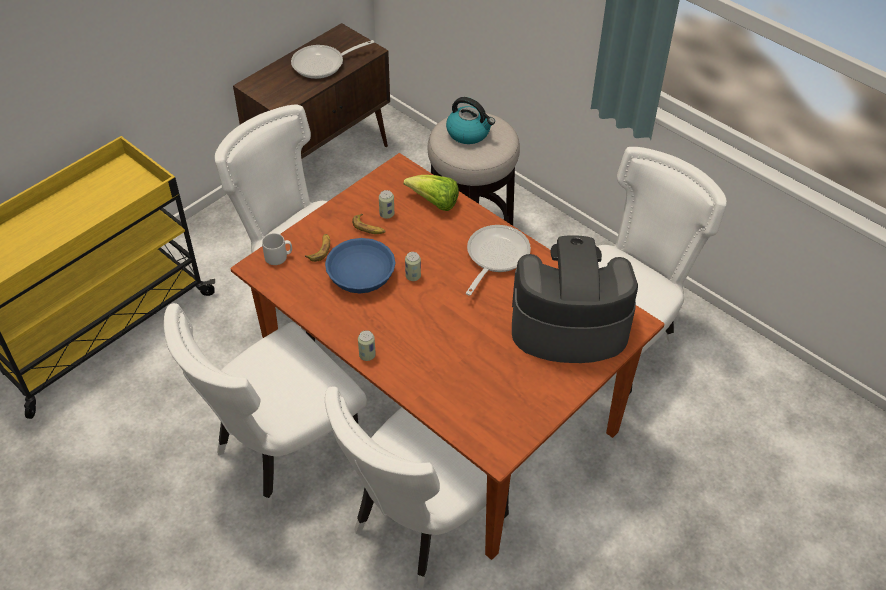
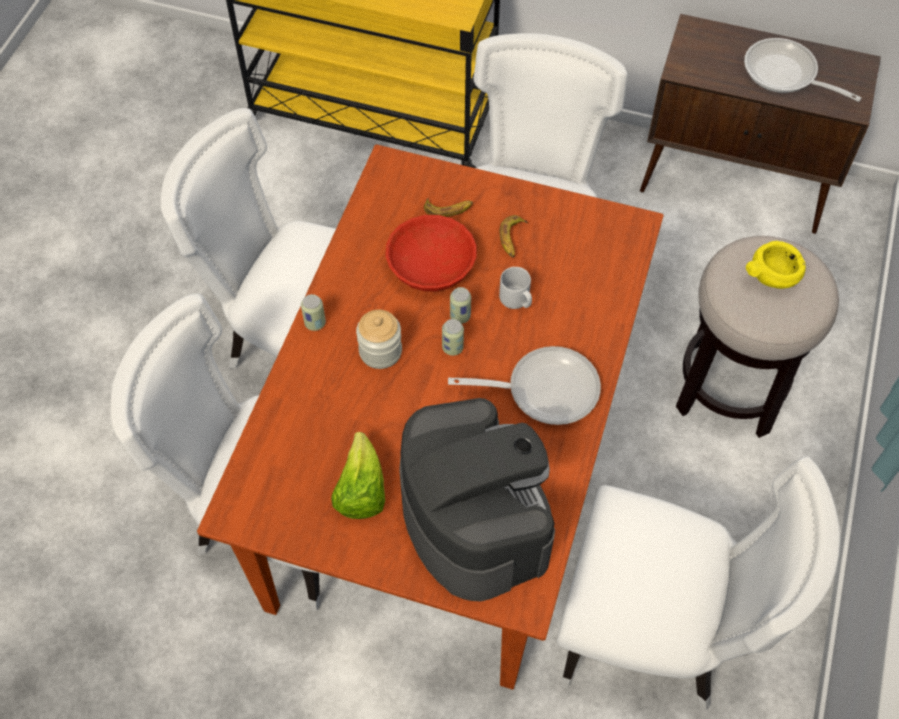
camera: 65 degrees right, 10 degrees up
(279, 257) = (414, 177): grey mug -> grey mug (516, 300)
(361, 276) = (431, 265): blue bowl -> red bowl
(387, 214) = (545, 247): can -> can (452, 348)
(414, 327) = (380, 351): none -> jar
(434, 203) = (598, 286): lettuce -> lettuce (361, 491)
(469, 133) = (772, 276): kettle -> yellow bowl

